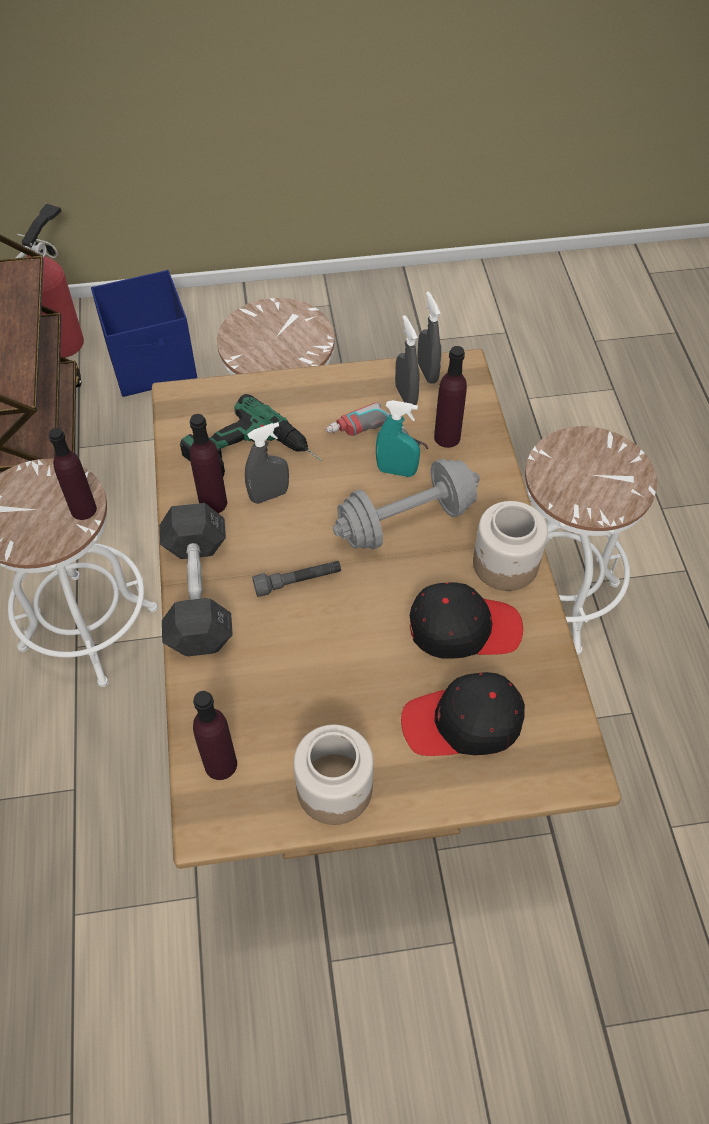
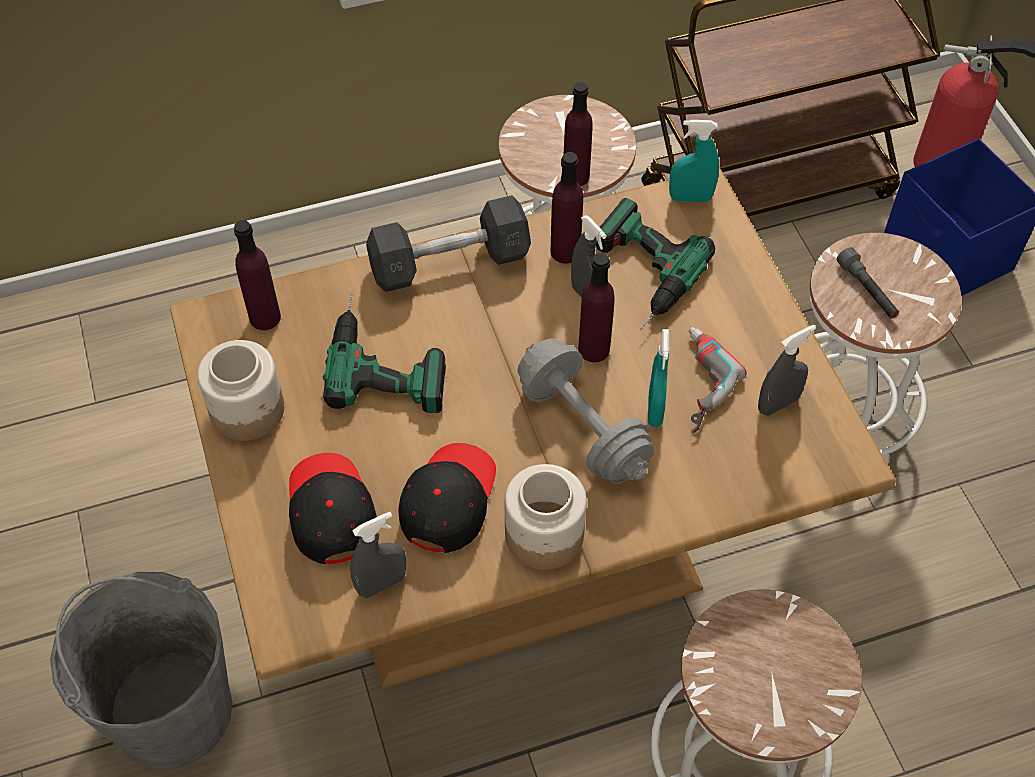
camera: 80 degrees right, 0 degrees up
(181, 407) = (690, 198): none -> turquoise spray bottle
(297, 657) = (388, 356): none -> power drill
(298, 582) = (479, 342): grey flashlight -> grey flashlight (867, 291)
(427, 372) = (826, 422): grey spray bottle -> grey spray bottle (381, 584)
(447, 437) = (723, 455): purple bottle -> purple bottle (594, 349)
(457, 1032) = (171, 709): none -> grey bucket
(463, 628) = (448, 501): black cap -> black cap turned 150 degrees counterclockwise

